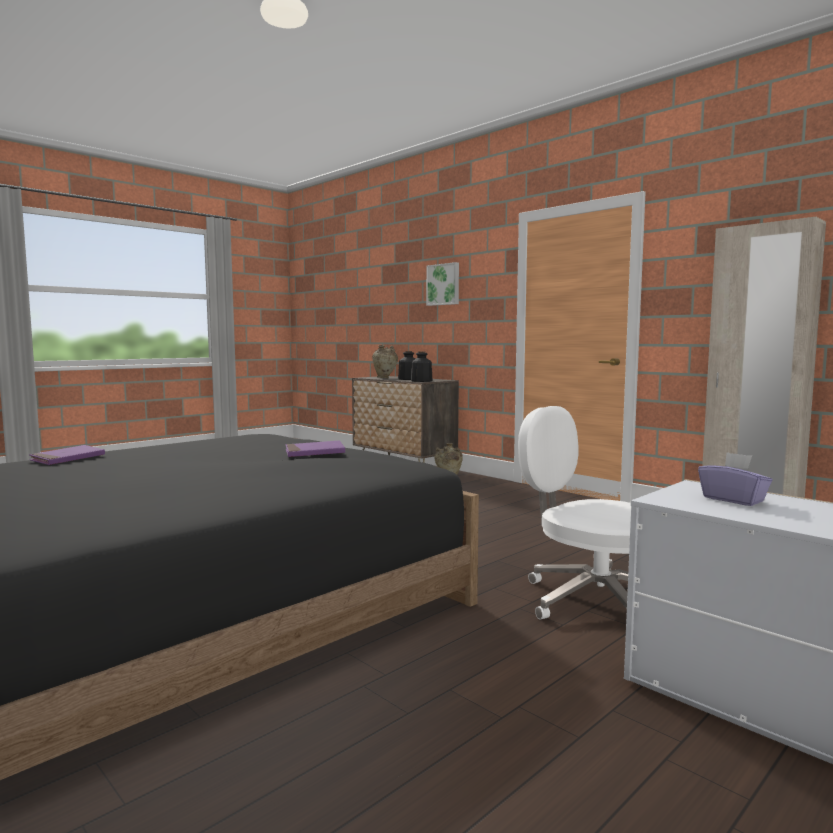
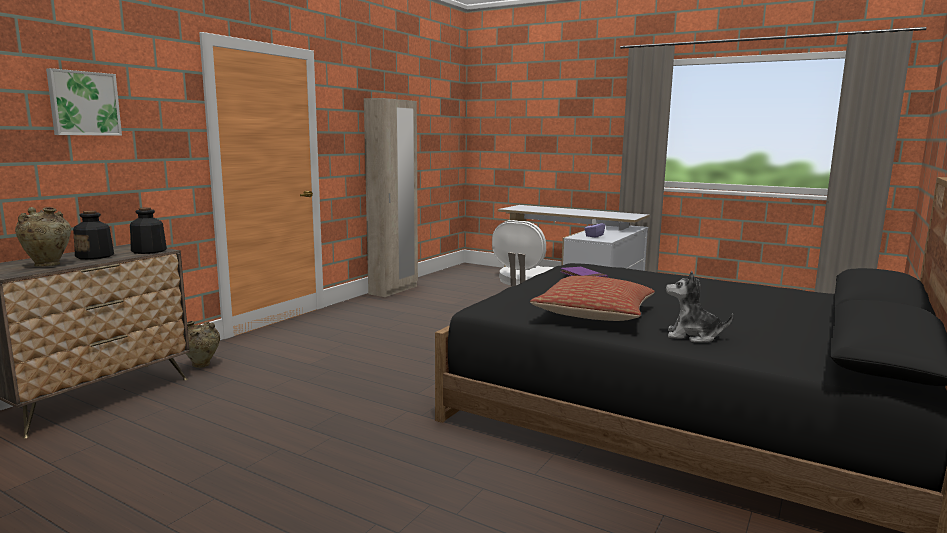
camera: 105 degrees left, 5 degrees up
(68, 458) = (692, 336): purple book -> plush toy
(182, 448) = (594, 314): none -> pillow

